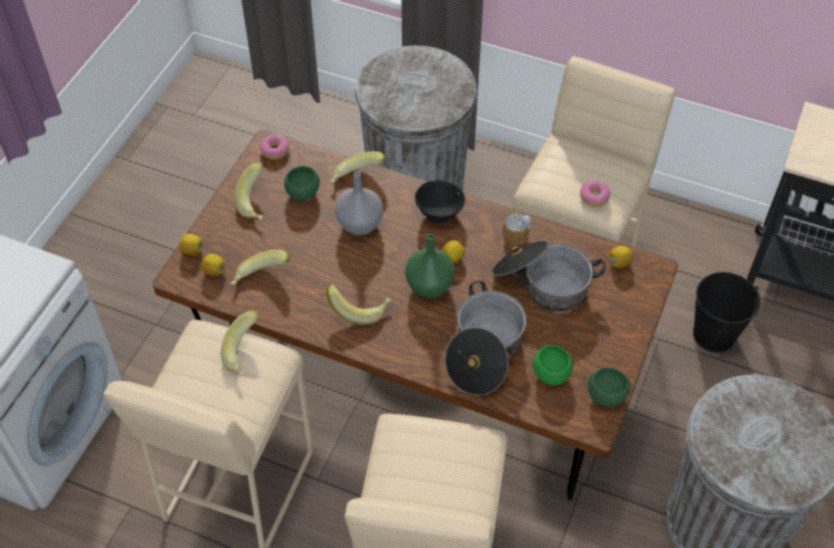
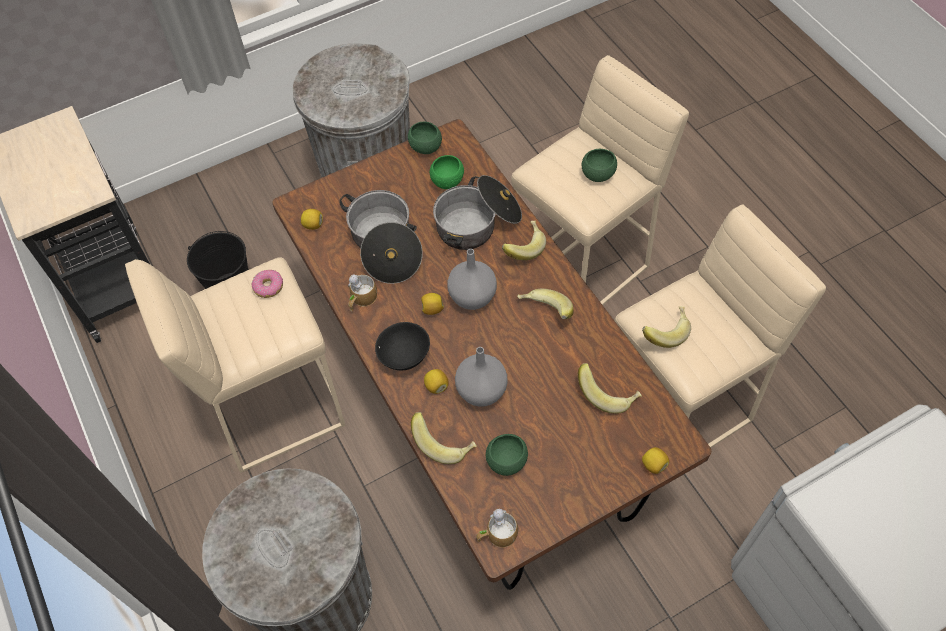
camera: 140 degrees left, 5 degrees up
(214, 271) = (645, 428): lemon -> lemon (436, 386)
(257, 203) = (558, 479): banana -> banana (523, 247)
(275, 150) = (496, 535): donut -> mug
(416, 475) = (598, 175): none -> green bowl
(429, 287) = (473, 297): green vase -> grey vase

